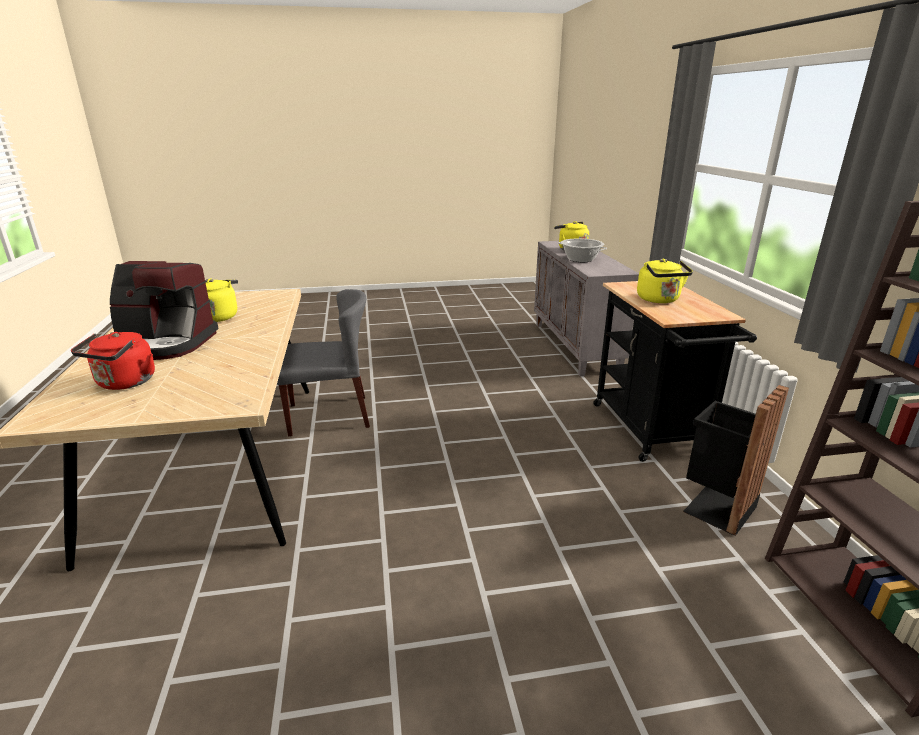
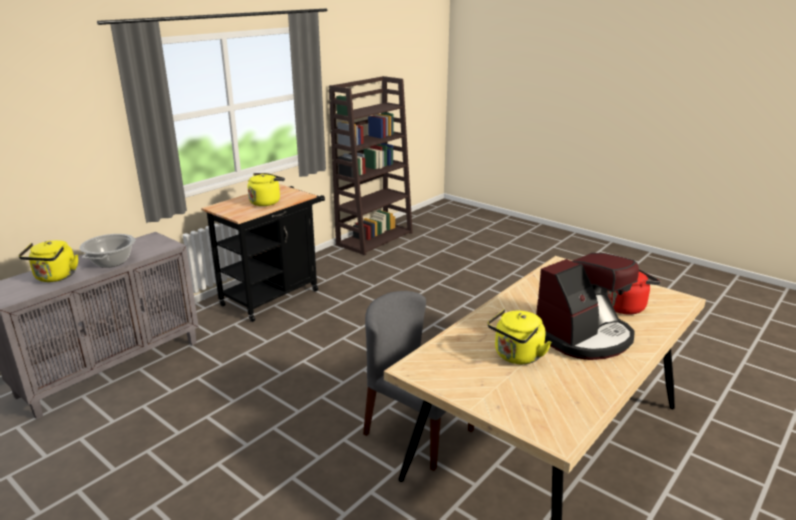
camera: 130 degrees left, 0 degrees up
(165, 343) = (584, 337): coffee machine -> coffee machine turned 90 degrees clockwise
(716, 508) = (338, 267): black trash can -> none

